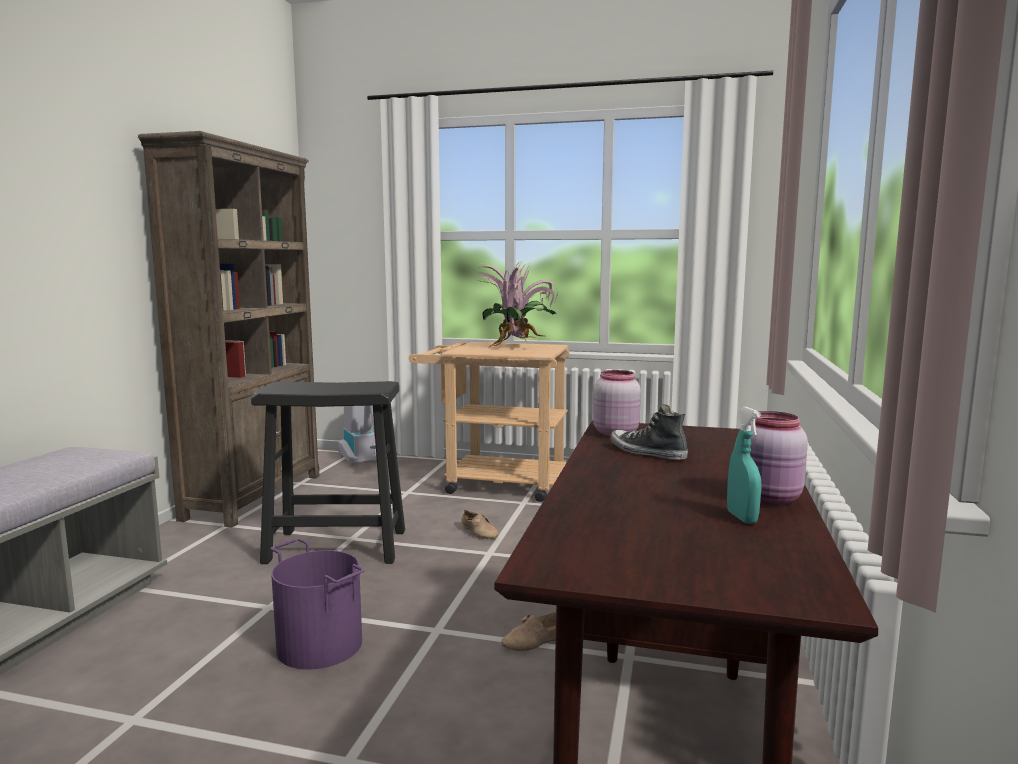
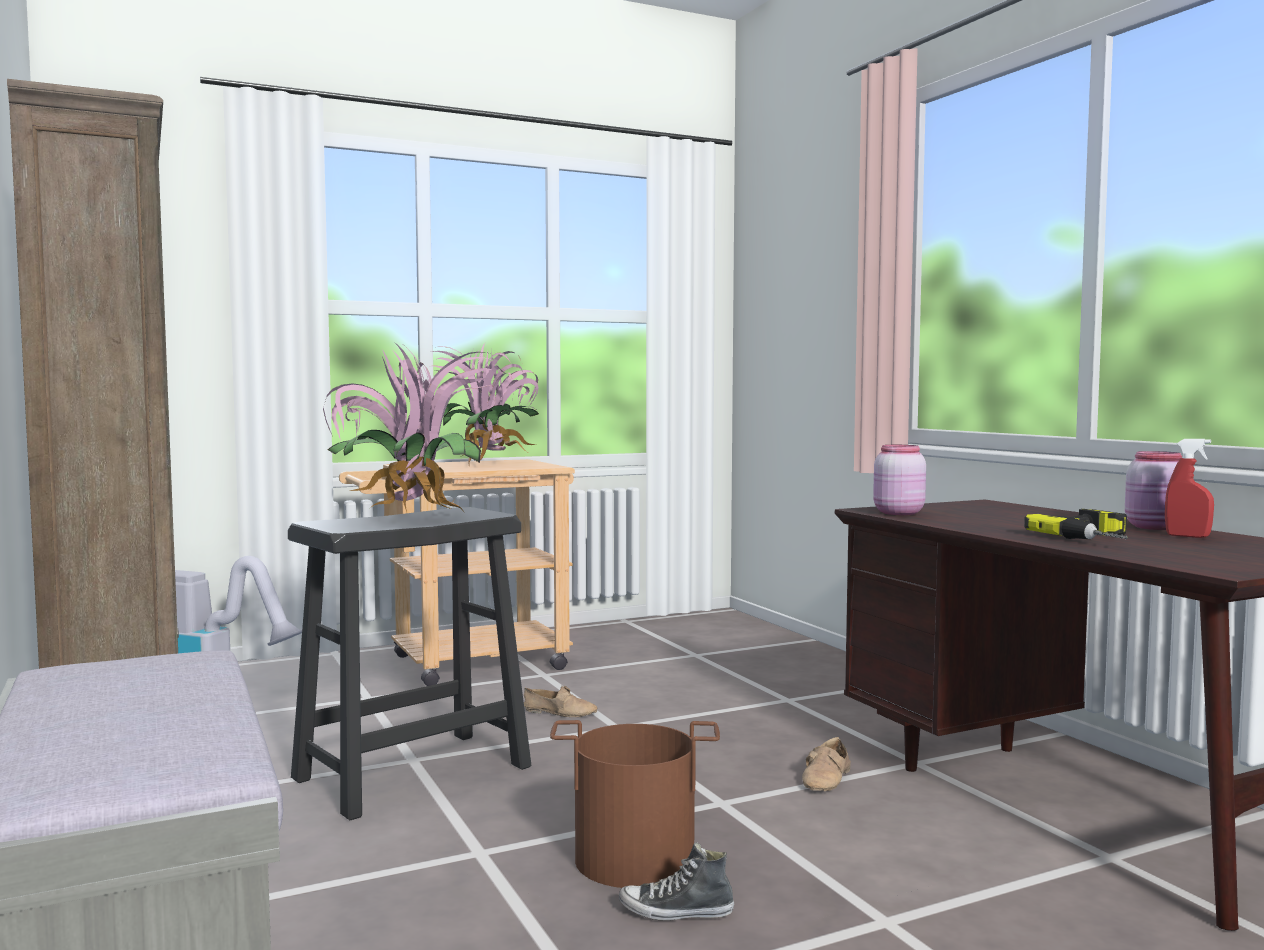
camera: 40 degrees left, 5 degrees down
(318, 645) = (634, 860): purple bucket -> brown bucket
(325, 387) = (409, 519): none -> potted plant
(635, 498) = (1098, 539): none -> power drill
(647, 453) = (978, 519): shoe -> shoe (676, 912)
(742, 518) = (1187, 536): turquoise spray bottle -> red spray bottle

